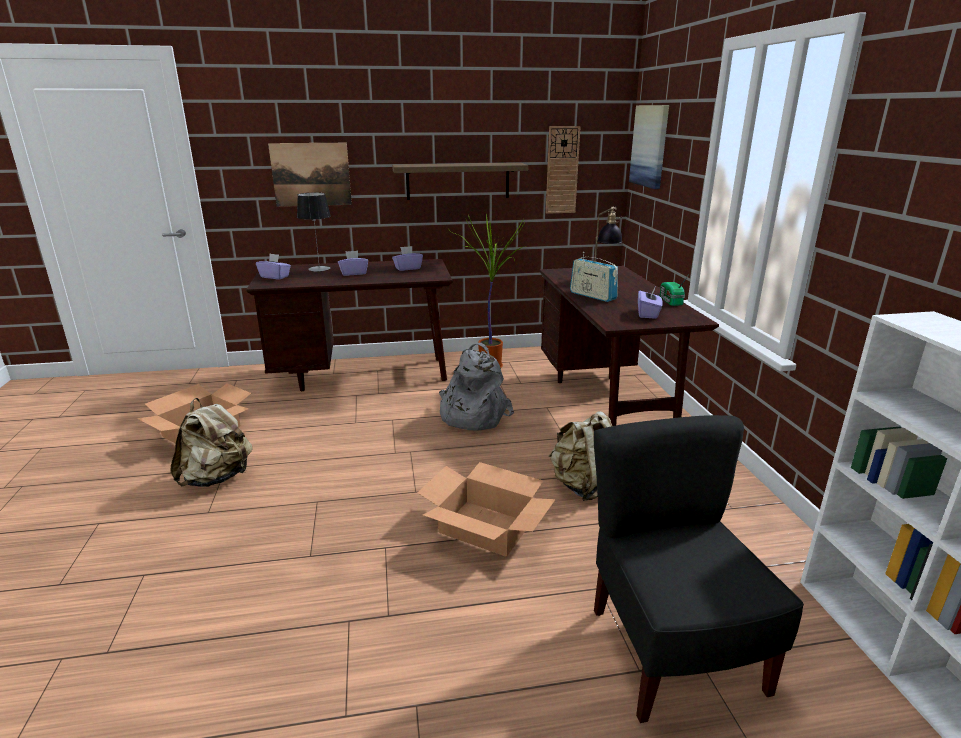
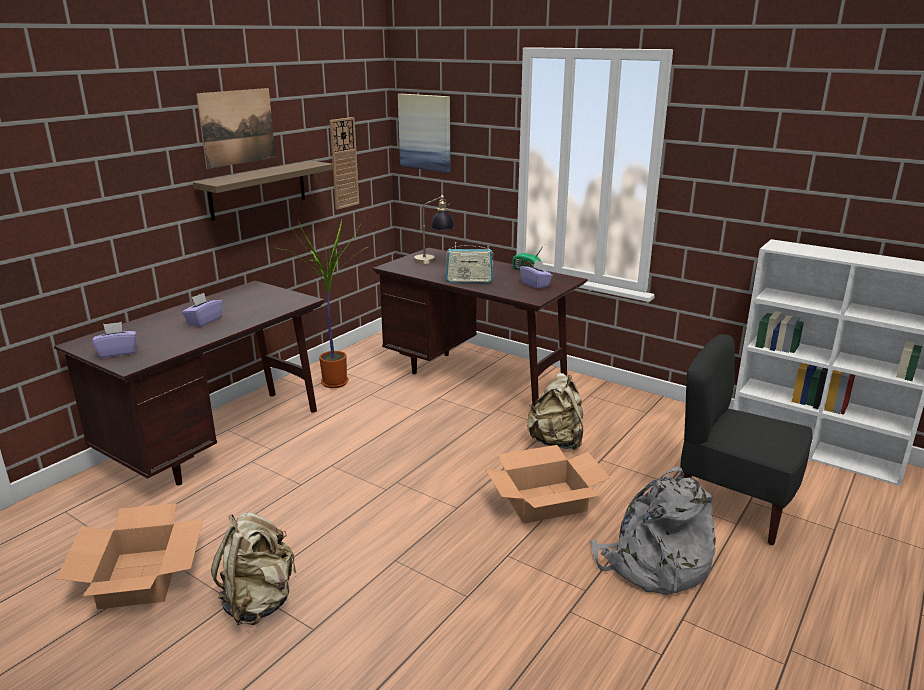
camera: 45 degrees left, 0 degrees up
(311, 174) = (102, 210): picture -> picture (237, 127)
(319, 269) = (147, 328): table lamp -> none
(407, 268) = (248, 299): purple tissue box -> none
(471, 415) = (393, 430): grey backpack -> grey backpack (653, 564)

